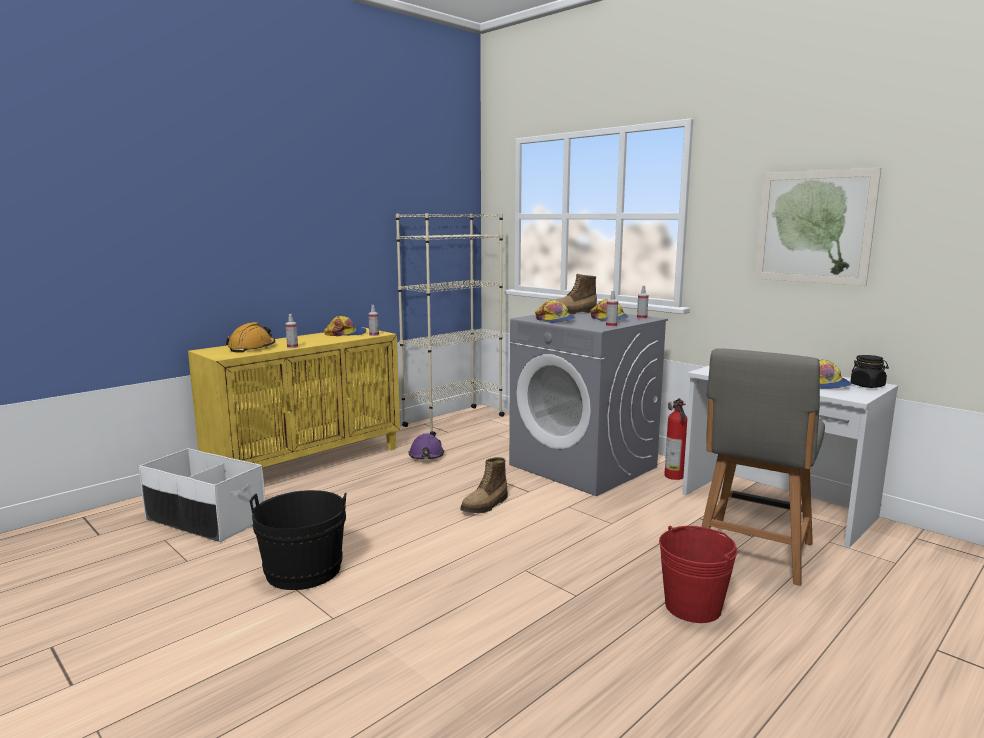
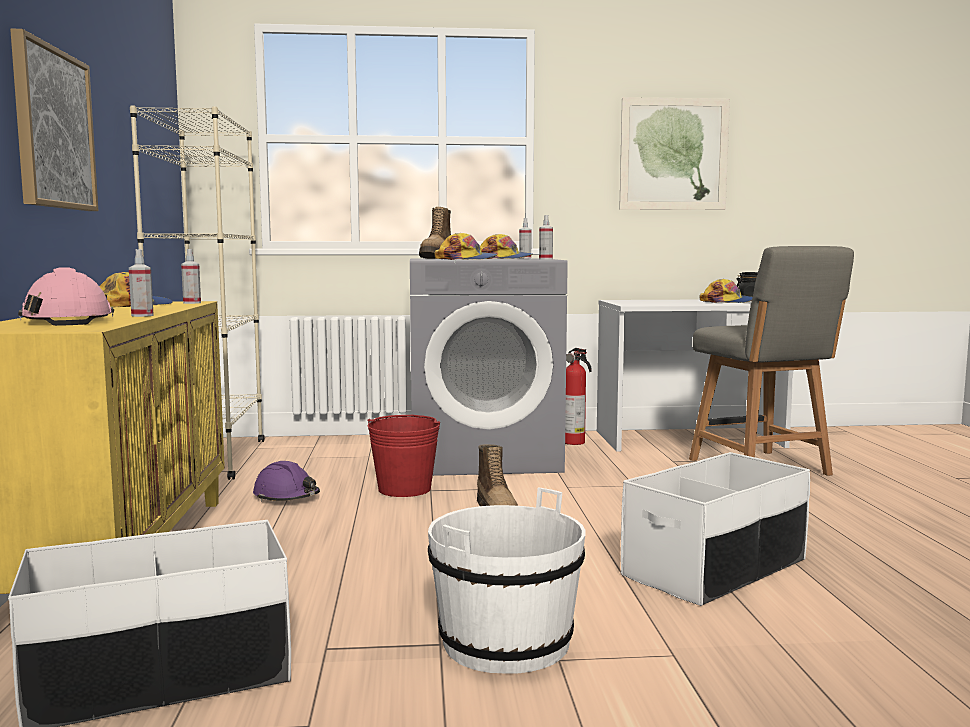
camera: 50 degrees left, 5 degrees down
(252, 348) = (67, 321): orange hard hat -> pink hard hat
(303, 570) = (505, 642): black bucket -> white bucket
(307, 243) = (53, 129): none -> picture
(485, 595) = (716, 568): none -> white storage box
(693, 607) = (832, 509): red bucket -> red bucket (404, 489)

